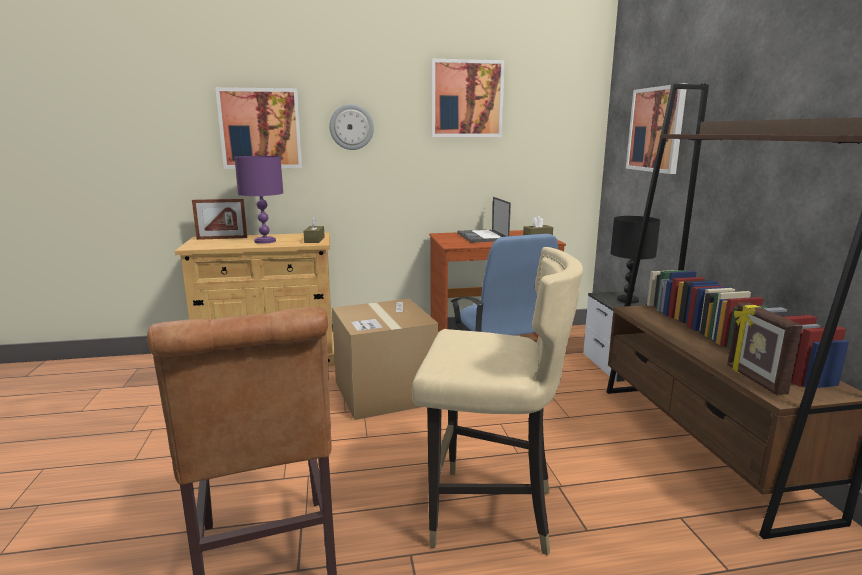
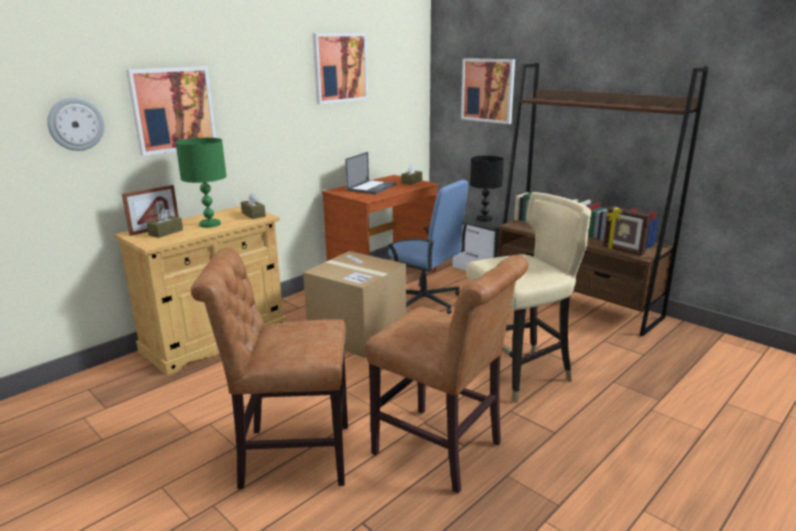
camera: 35 degrees left, 5 degrees up
(149, 489) = (289, 456): none -> brown chair
(222, 241) = (166, 232): none -> brown tissue box
(265, 241) = (210, 224): purple table lamp -> green table lamp
(351, 127) = (254, 100): wall clock -> wall clock (76, 124)
(483, 237) = (372, 187): laptop -> laptop turned 105 degrees counterclockwise

